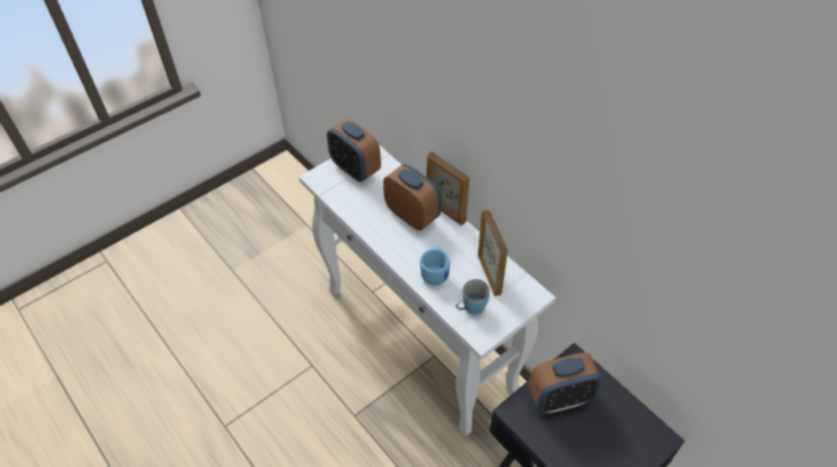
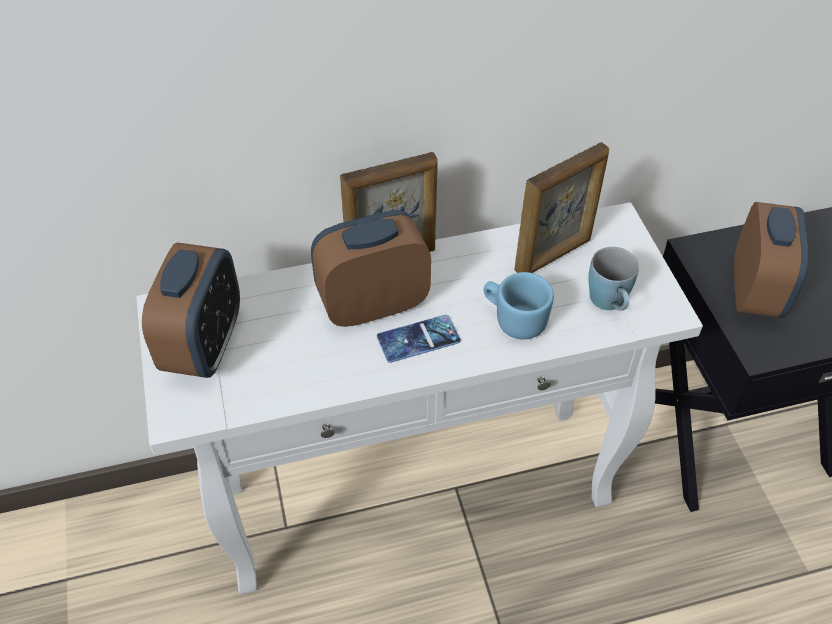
camera: 65 degrees left, 0 degrees up
(355, 169) = (205, 345): alarm clock -> alarm clock turned 60 degrees counterclockwise
(401, 240) = (418, 339): none -> phone
(489, 274) = (554, 255): picture frame -> picture frame turned 135 degrees clockwise

